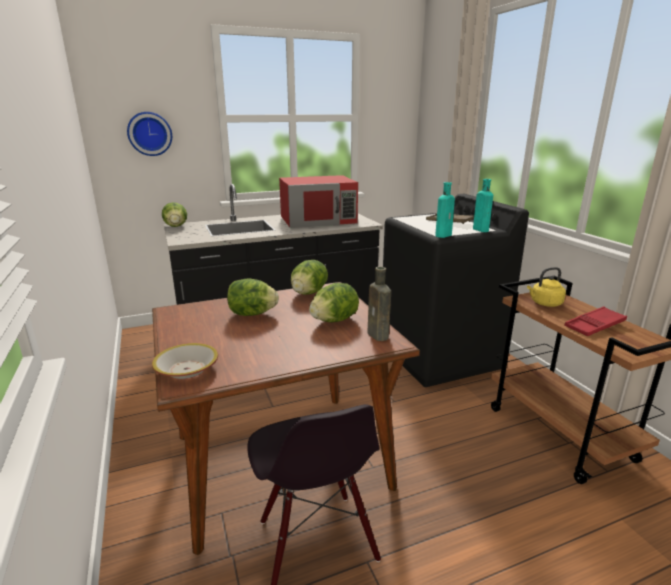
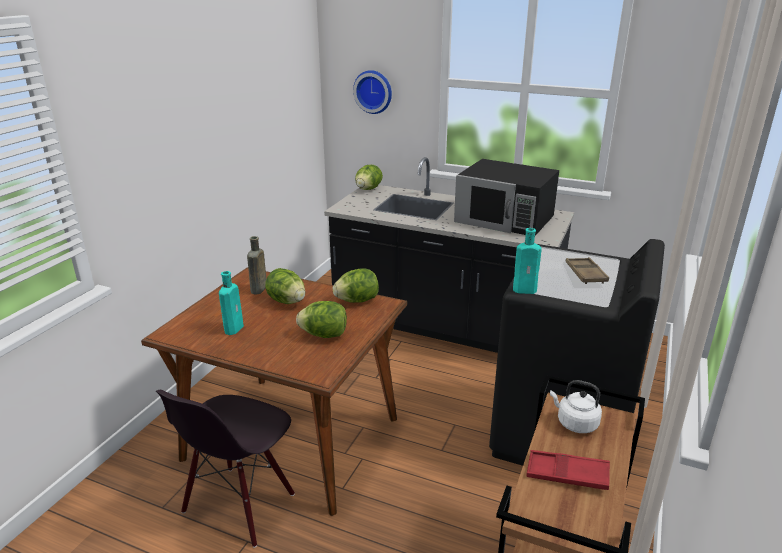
camera: 45 degrees right, 5 degrees up
(186, 369) = (184, 325): bowl -> none
(318, 219) = (505, 218): red microwave -> black microwave
(379, 336) = (325, 365): brown bottle -> brown bottle (258, 290)
(479, 229) = (589, 299): turquoise bottle -> turquoise bottle (234, 328)
(544, 303) = (575, 423): yellow kettle -> white kettle

